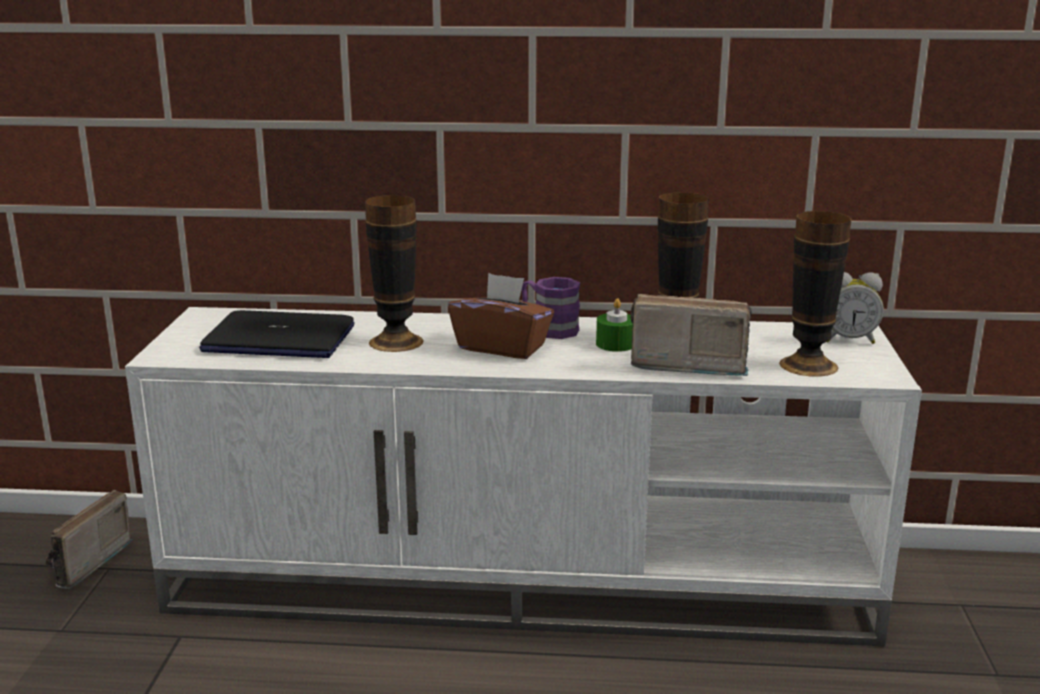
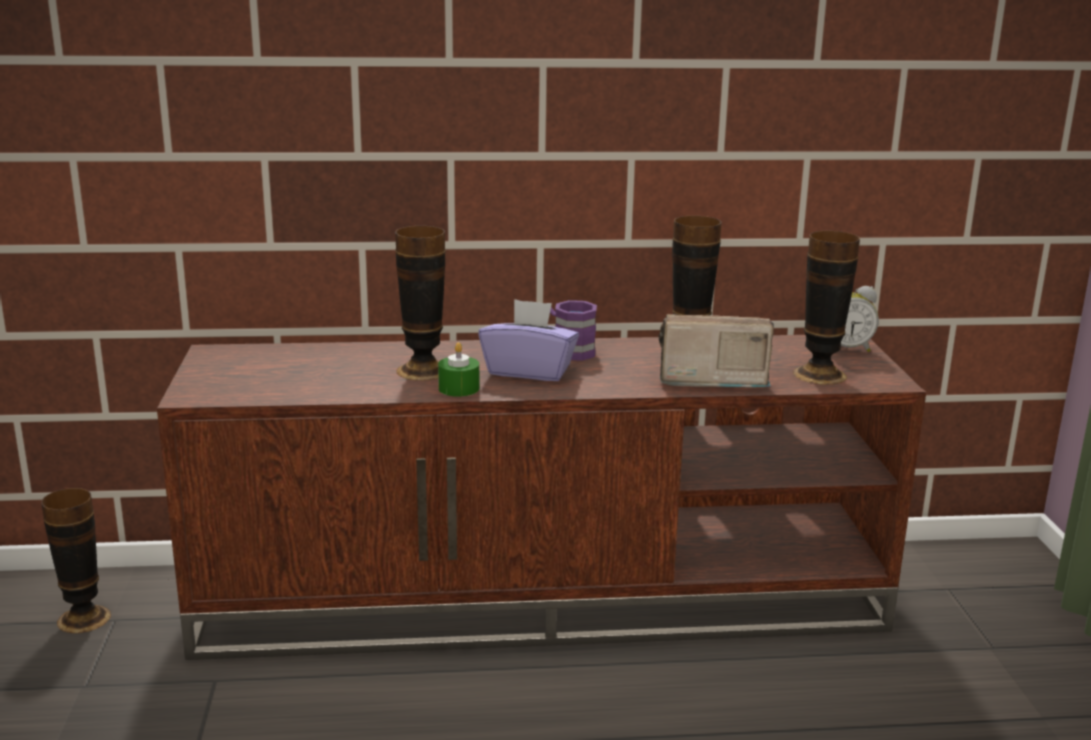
camera: 10 degrees left, 0 degrees up
(82, 564) = (84, 618): radio -> vase
(278, 339) = (303, 373): laptop -> none
(502, 347) = (529, 371): brown tissue box -> purple tissue box
(524, 580) = (544, 598): white tv stand -> brown tv stand
(615, 344) = (636, 363): green candle -> green candle (459, 388)

